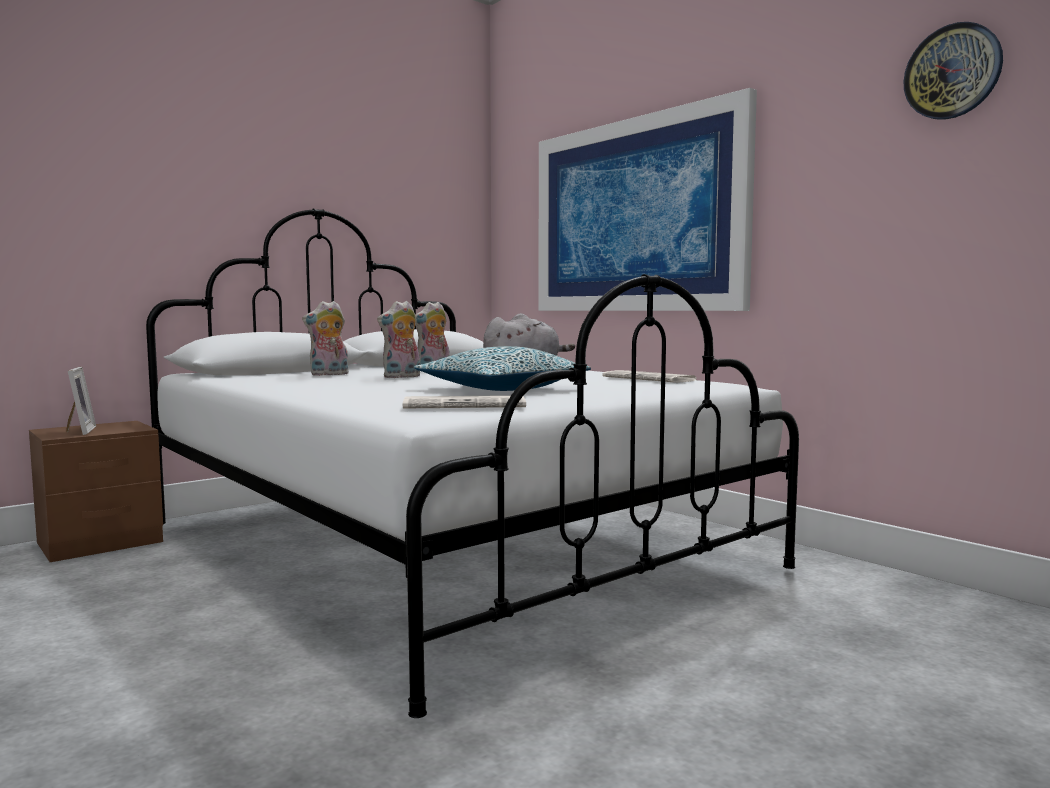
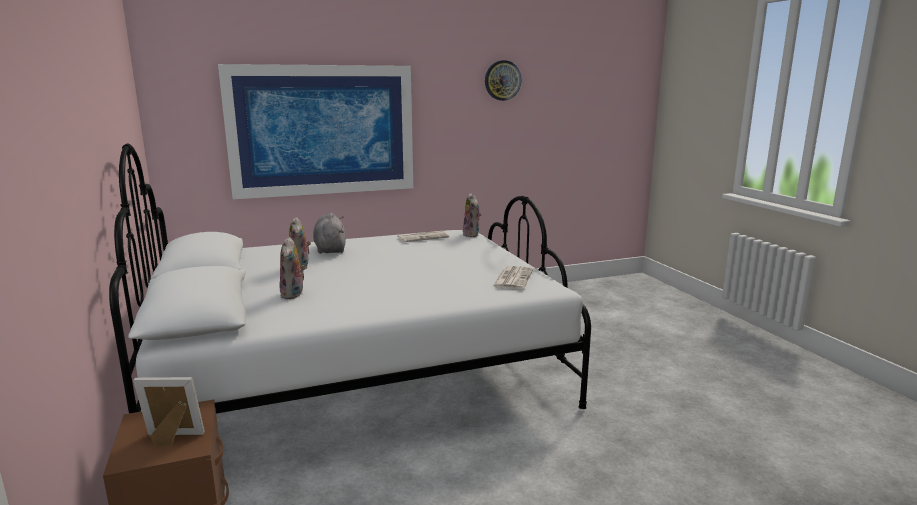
camera: 70 degrees left, 10 degrees up
(401, 377) = (343, 278): plush toy -> plush toy (472, 235)
(501, 389) = (443, 266): pillow -> none

